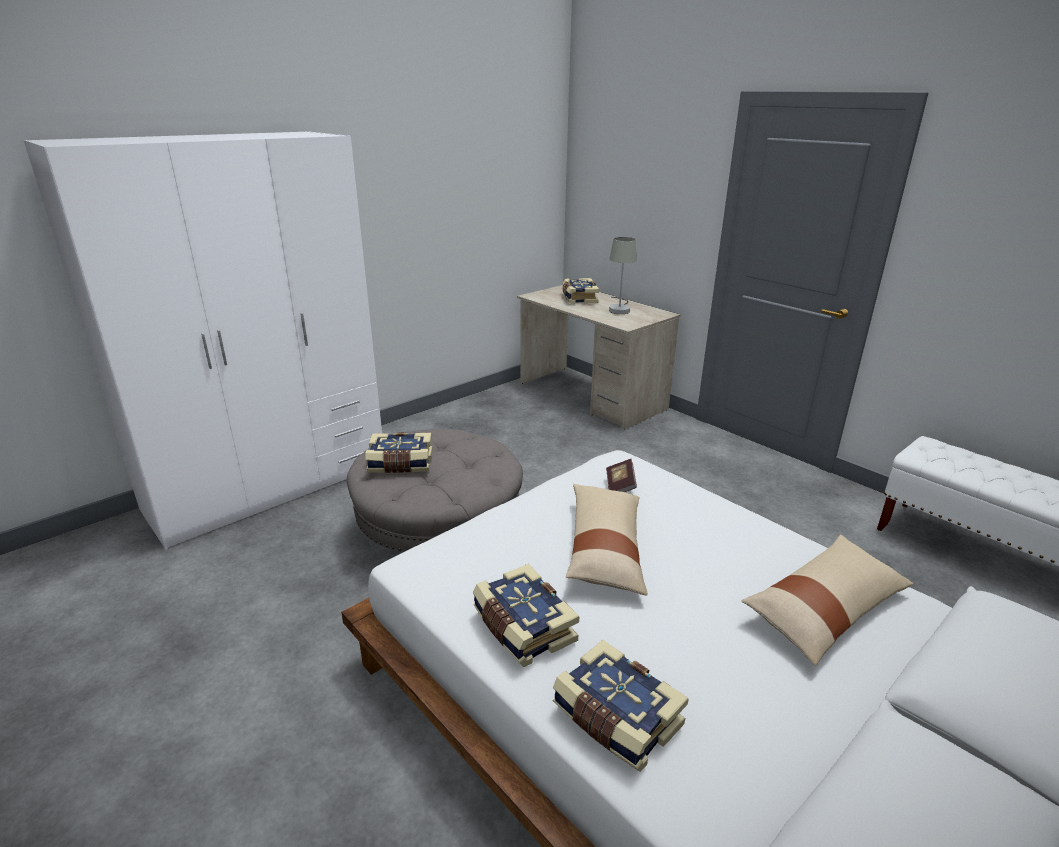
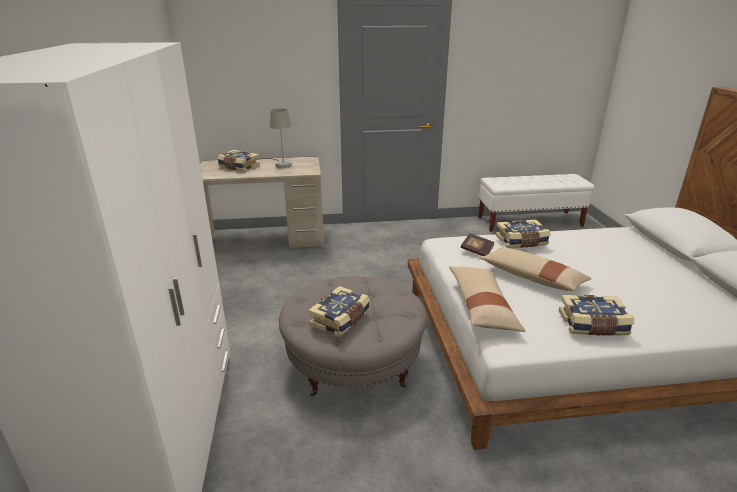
camera: 55 degrees left, 0 degrees up
(615, 719) = (672, 323): book -> book (521, 242)
(825, 609) = (611, 248): beige pillow -> beige pillow (482, 307)

